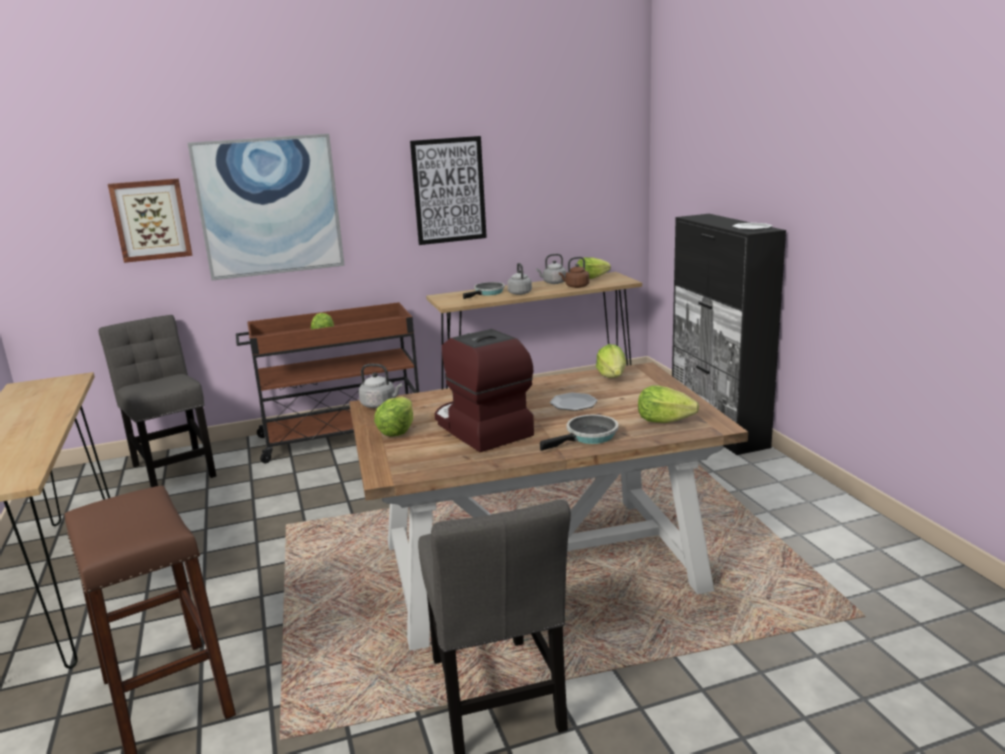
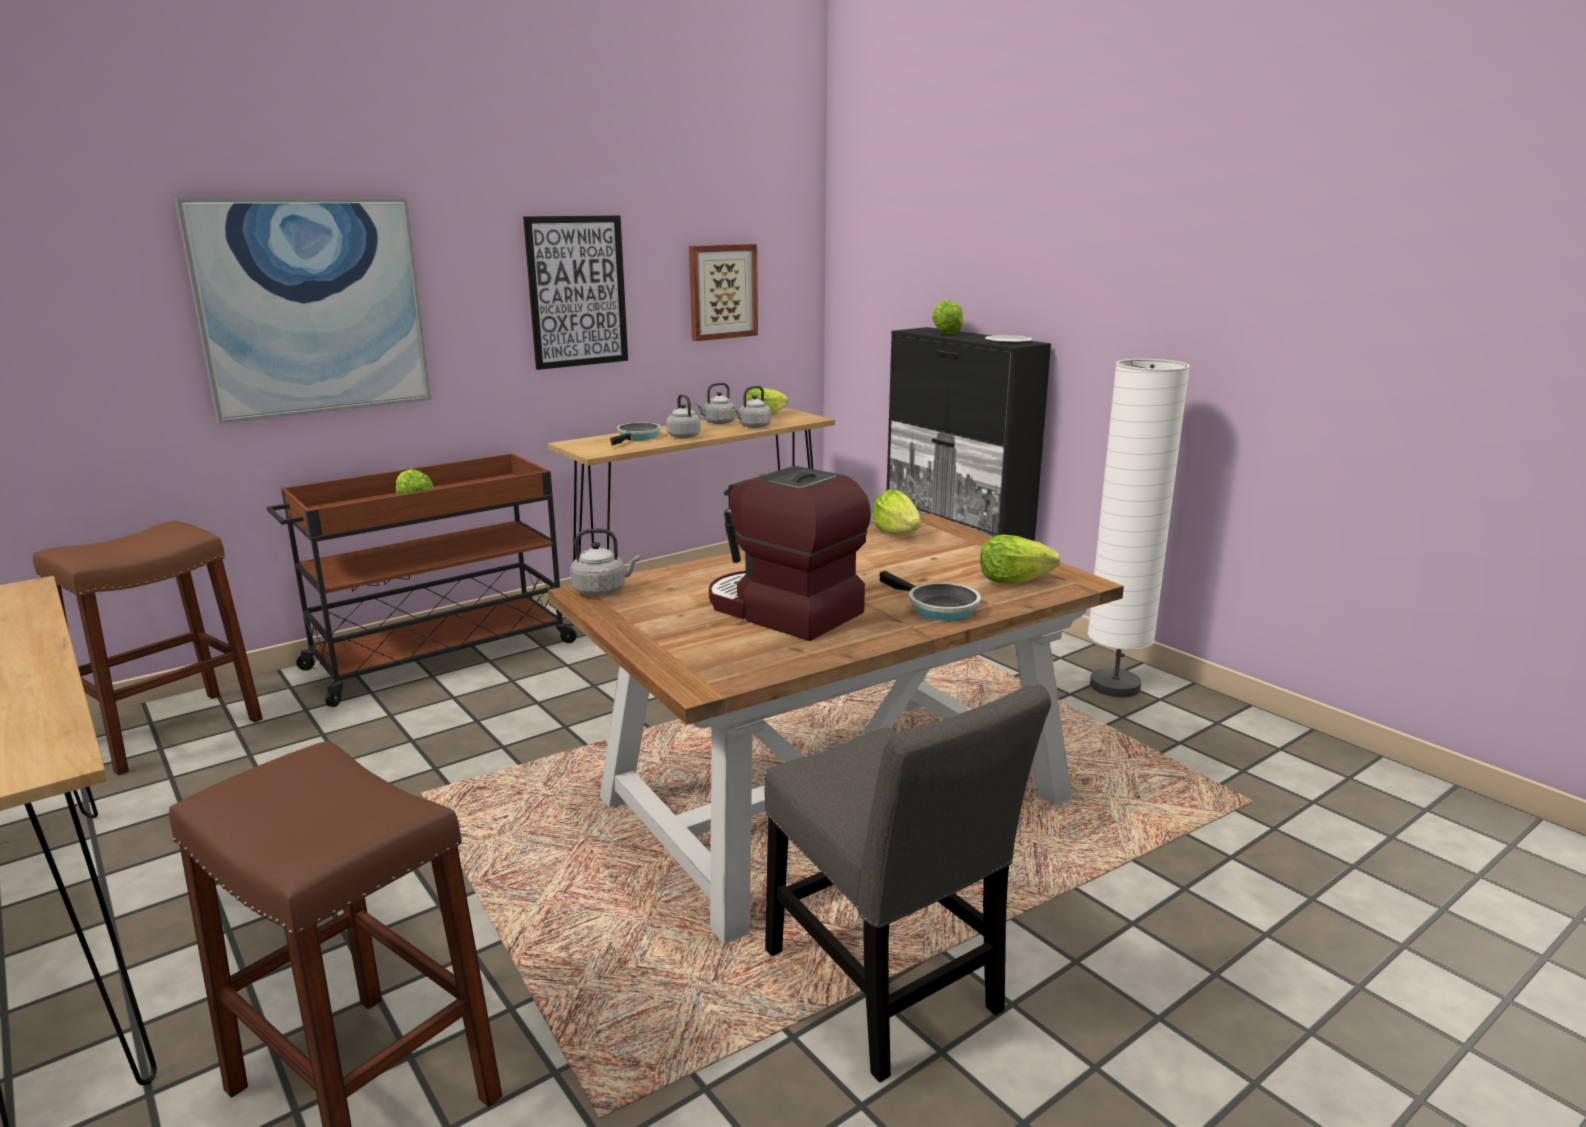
camera: 20 degrees left, 0 degrees up
(151, 220) = (111, 323): picture -> picture (722, 291)
(174, 468) = (171, 731): grey chair -> brown stool
(397, 431) = (661, 624): lettuce -> lettuce (945, 333)
(574, 404) = (879, 569): plate -> none
(576, 286) = (753, 426): brown kettle -> grey kettle
(588, 437) = (937, 608): frying pan -> frying pan turned 105 degrees clockwise
(809, 509) = (1115, 686): none -> white floor lamp

